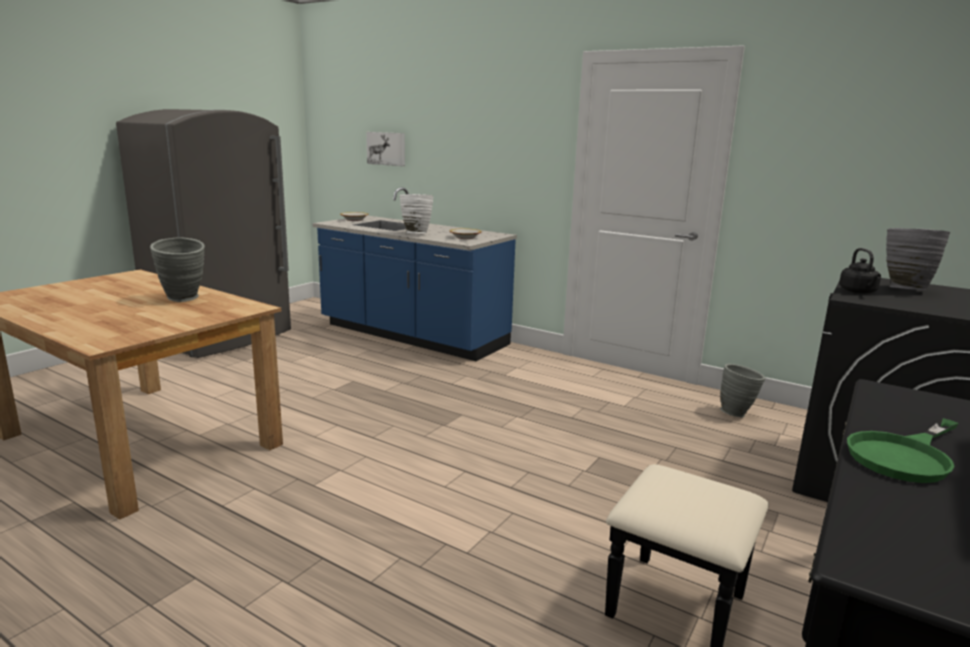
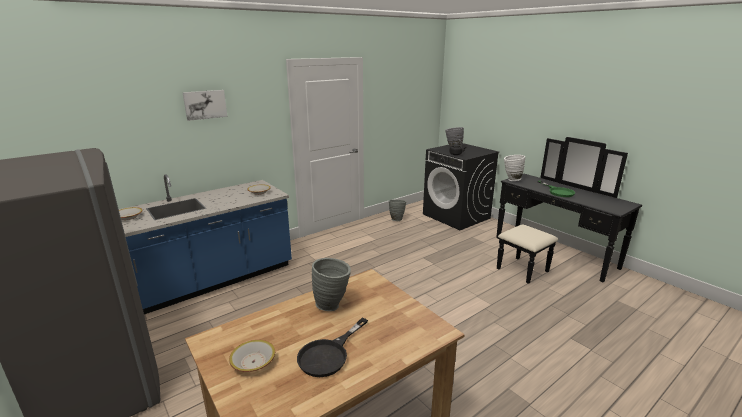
camera: 70 degrees left, 5 degrees up
(84, 306) = (329, 354): none -> black frying pan
(88, 287) = (253, 362): none -> bowl
(387, 148) = (119, 146): picture -> picture (205, 104)
(416, 234) = (229, 203): white vase -> white vase (511, 180)

